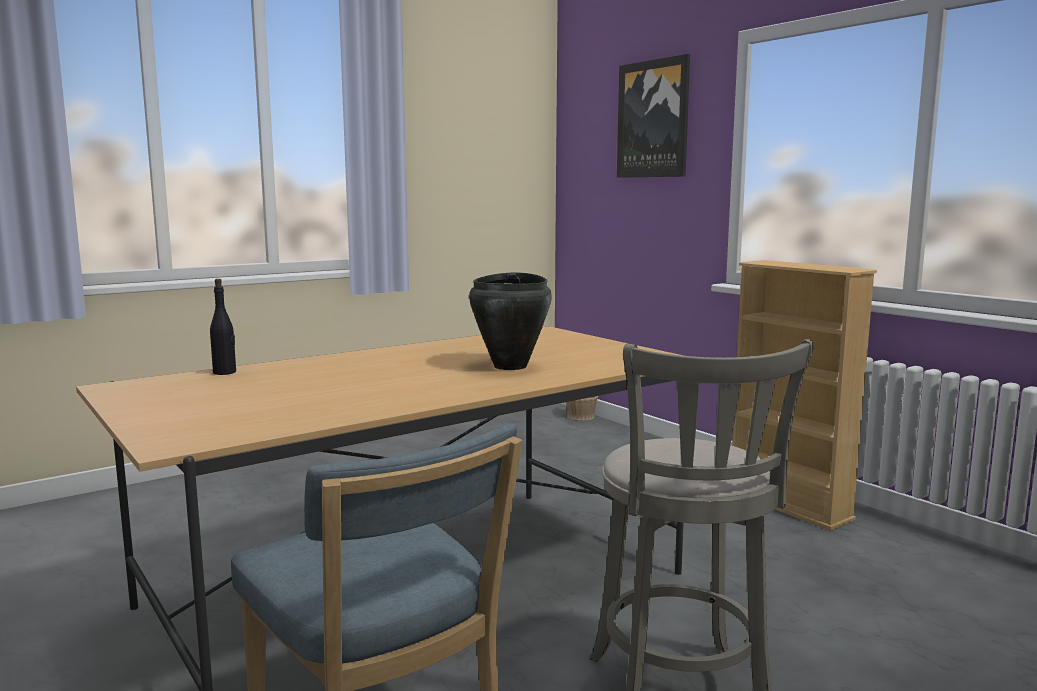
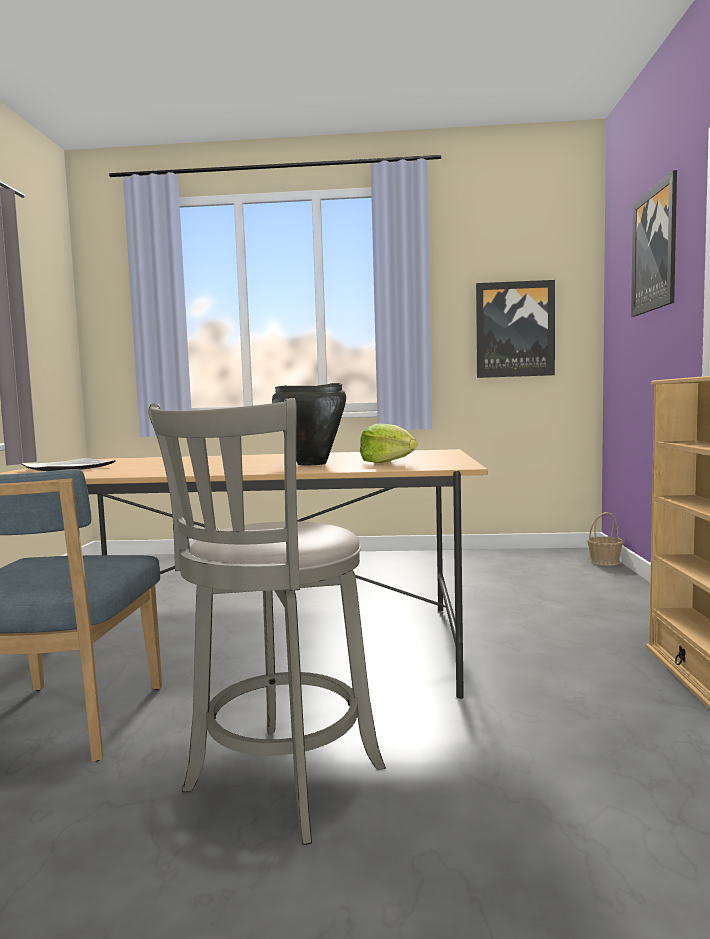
camera: 40 degrees right, 5 degrees down
(200, 408) = (69, 468): none -> plate
(225, 372) = (153, 458): black bottle -> none
(481, 175) = (514, 329): none -> picture
(580, 357) = (388, 462): none -> lettuce

